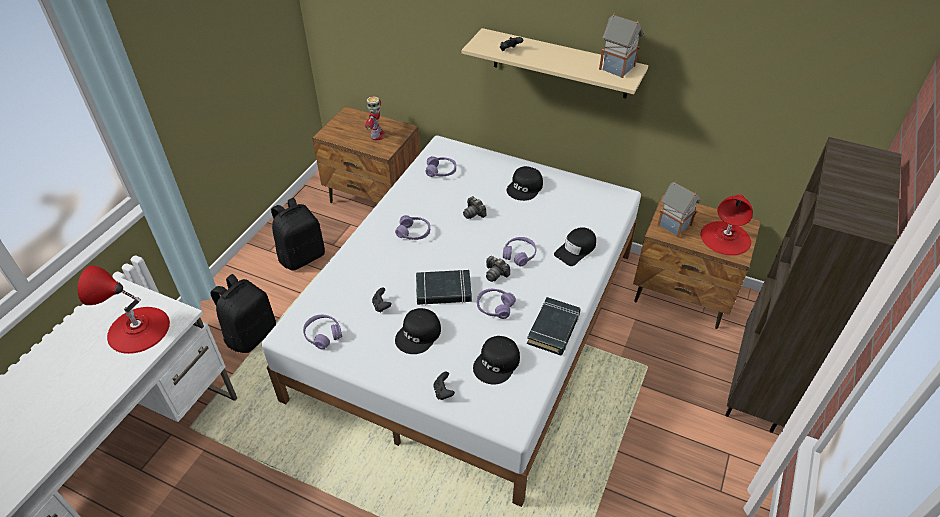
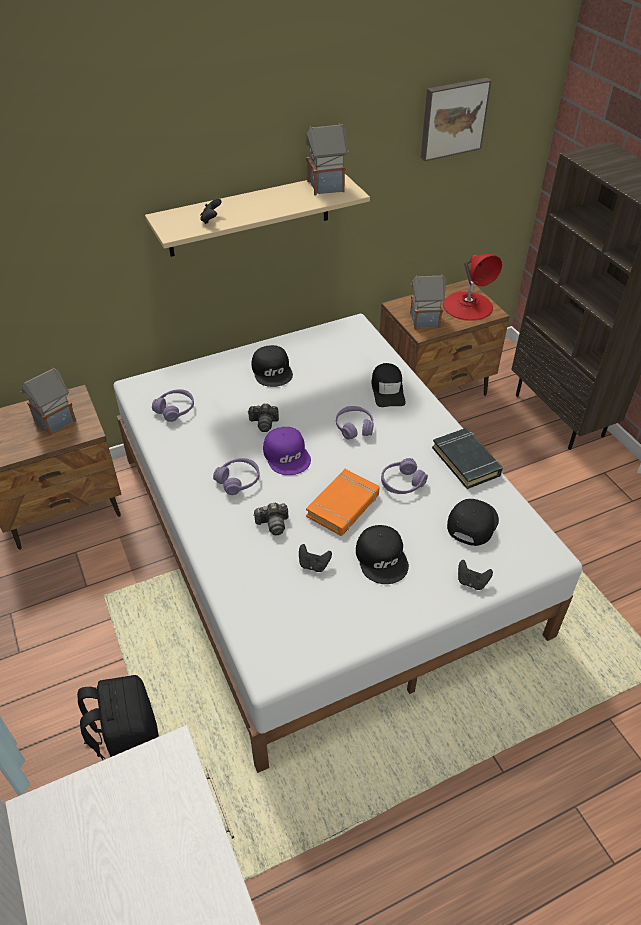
camera: 50 degrees left, 0 degrees up
(138, 329) = (147, 817): red table lamp -> none
(302, 256) = (68, 625): black backpack -> none
(323, 335) = (305, 638): purple headphones -> none
(377, 135) = (54, 421): toy robot -> toy house
(443, 291) = (343, 506): black book -> orange book
(458, 240) = (287, 455): none -> purple cap
(495, 274) = (360, 457): camera -> camera (273, 524)
(497, 363) = (471, 522): black cap -> black cap turned 135 degrees counterclockwise
(771, 63) = (453, 118): none -> picture

